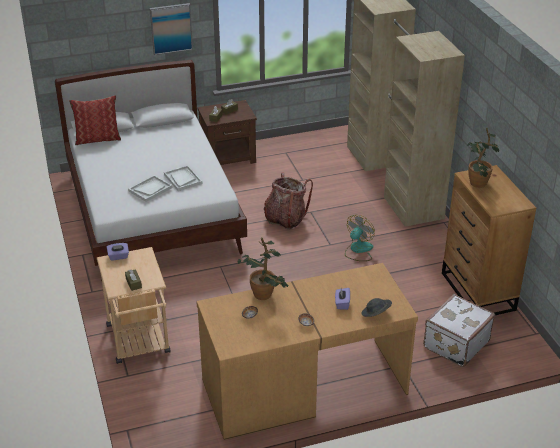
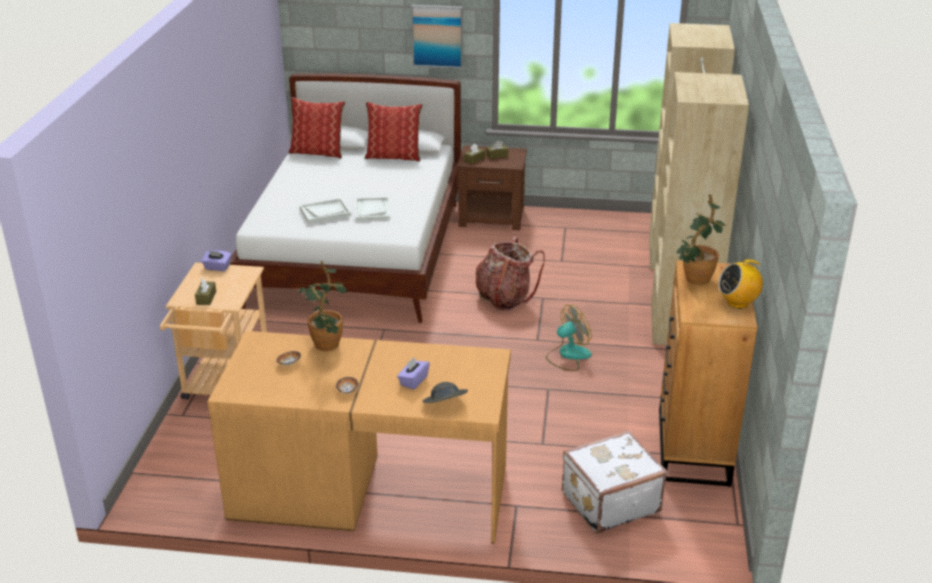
camera: 25 degrees right, 5 degrees down
(159, 129) = (394, 156): none -> pillow
(513, 194) = (738, 303): none -> radio

